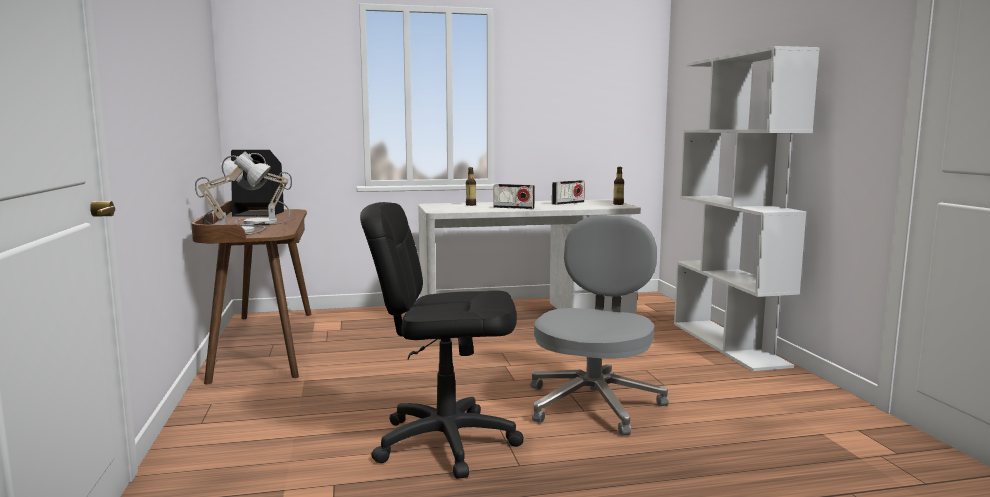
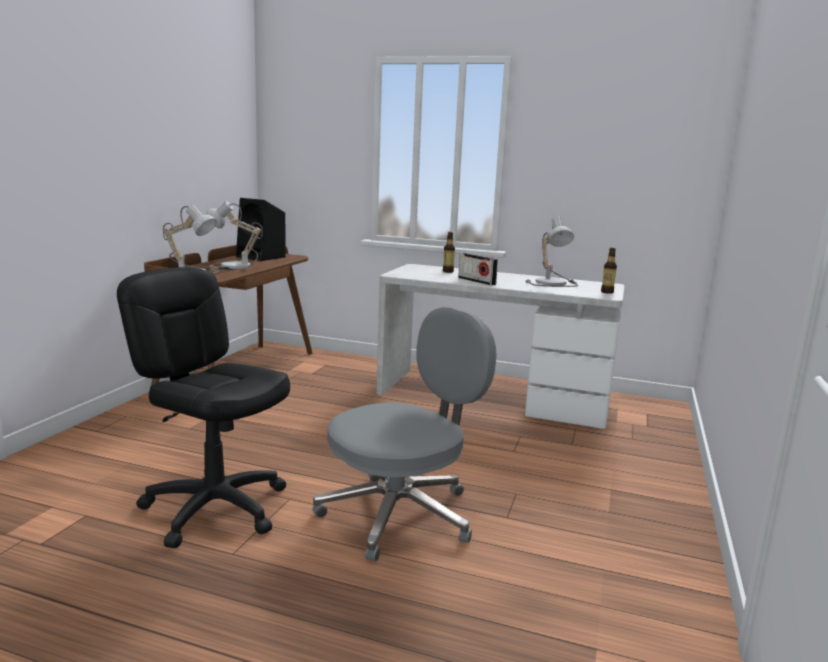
camera: 30 degrees right, 5 degrees up
(568, 203) = (554, 283): radio -> table lamp
(729, 344) = (671, 491): white bookcase -> none

